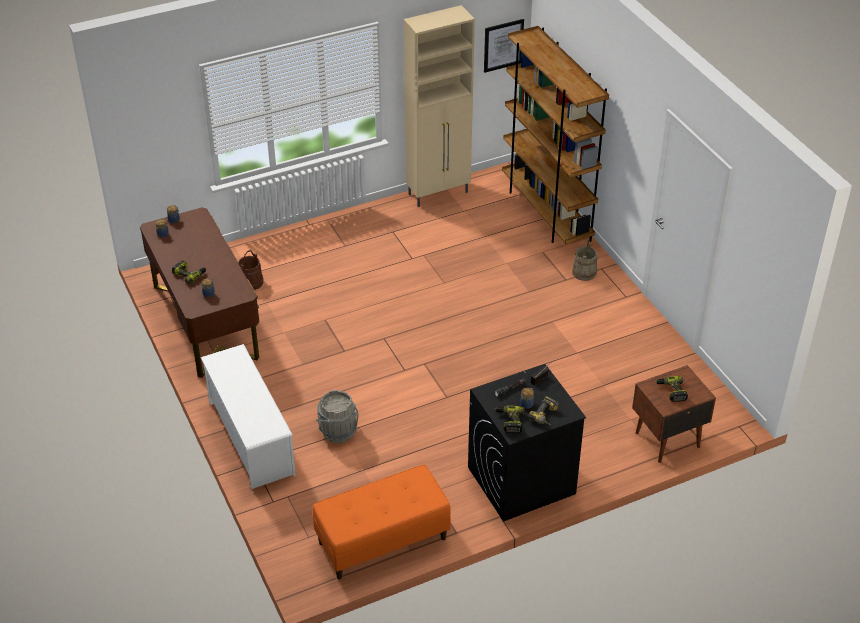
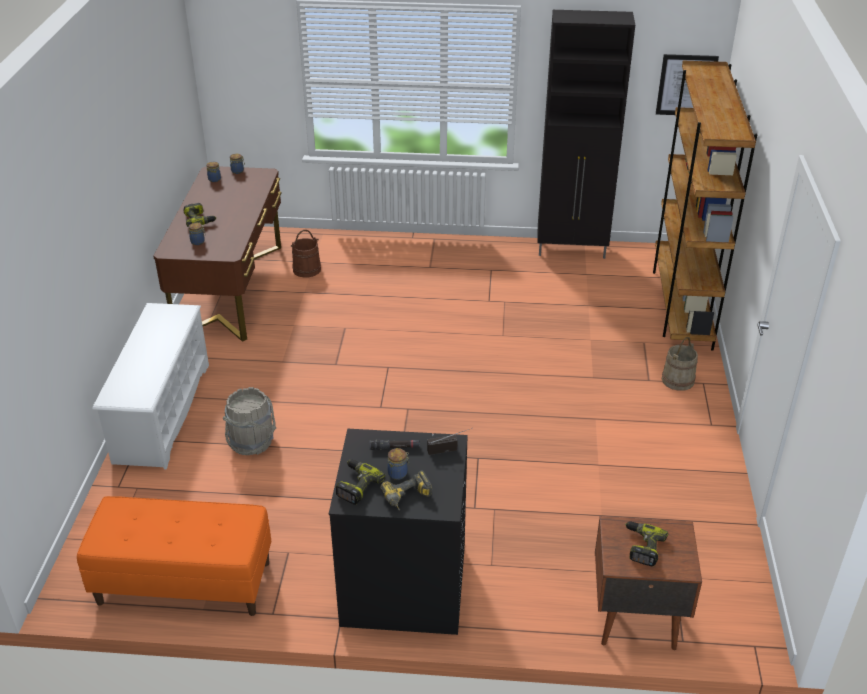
camera: 30 degrees right, 5 degrees down
(439, 193) = (572, 250): beige cabinet -> black cabinet

